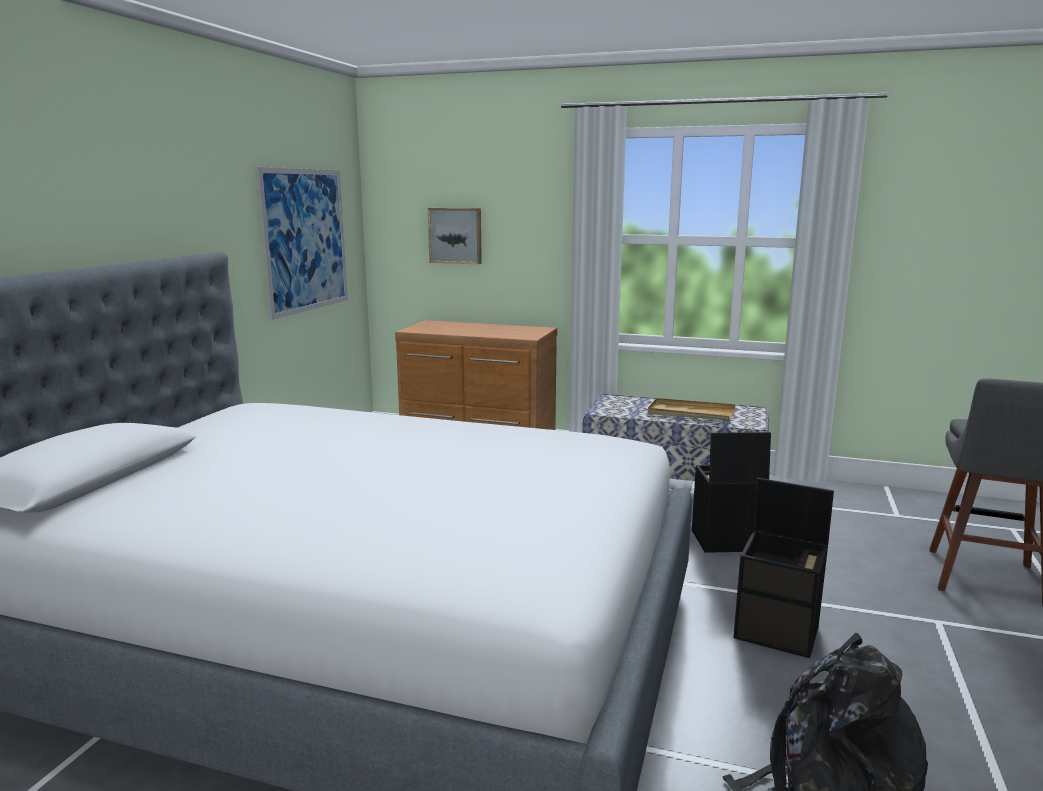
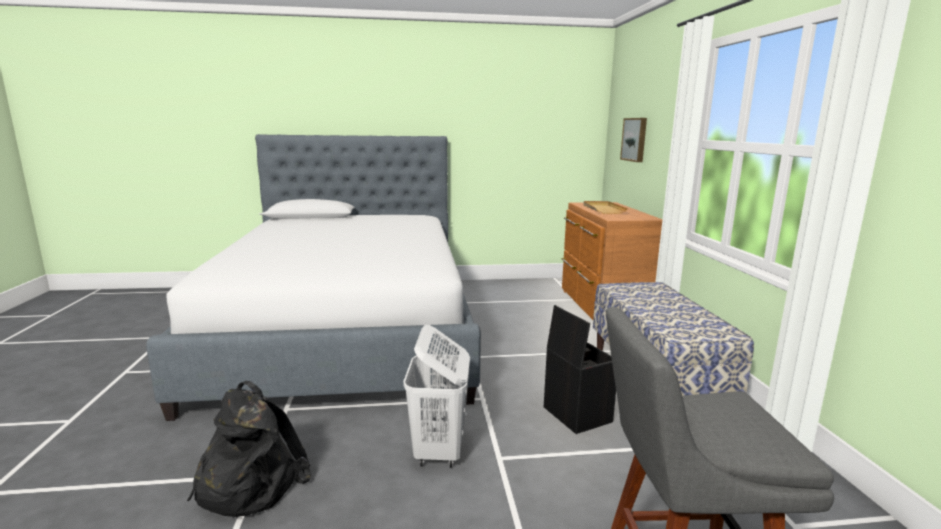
camera: 65 degrees right, 0 degrees up
(305, 240) = (534, 137): picture -> none
(690, 413) = (666, 312): beige tray -> beige tray (603, 209)
(778, 631) = (439, 451): black storage box -> white laundry basket

